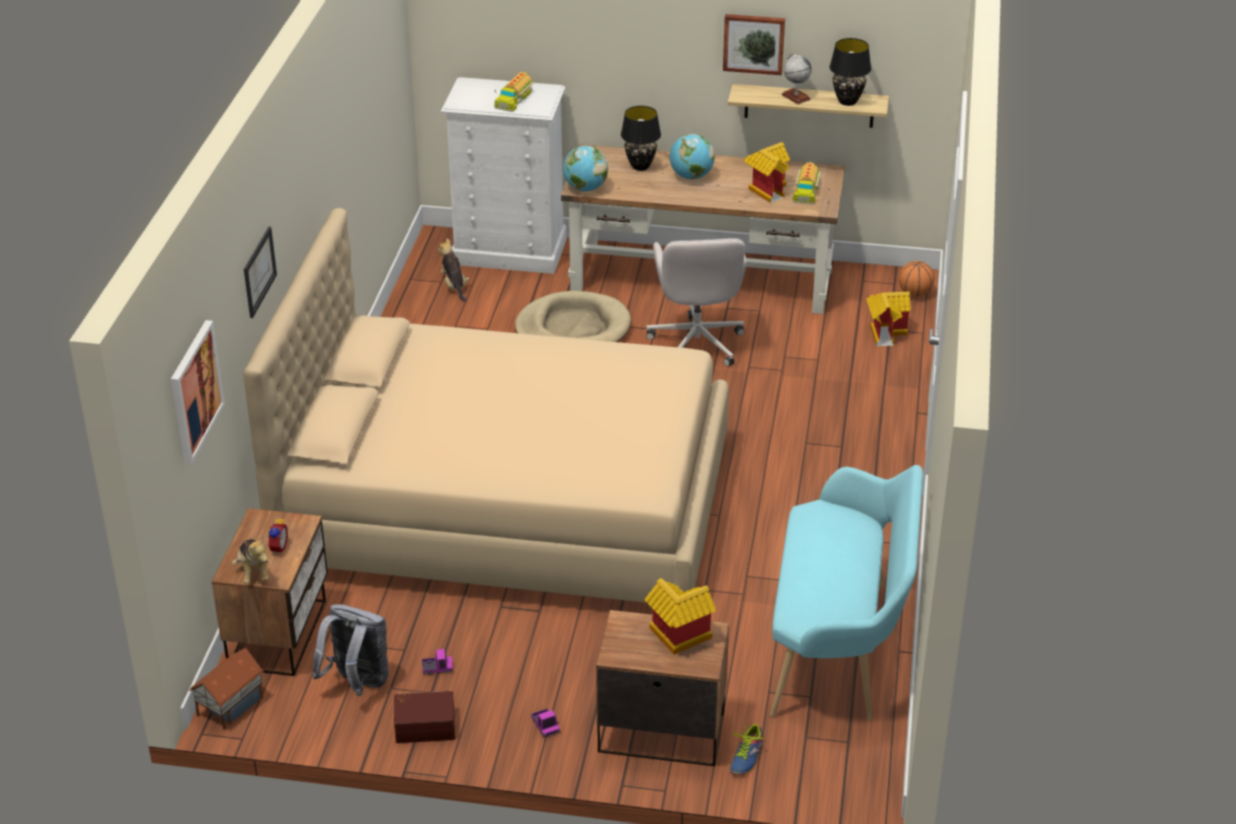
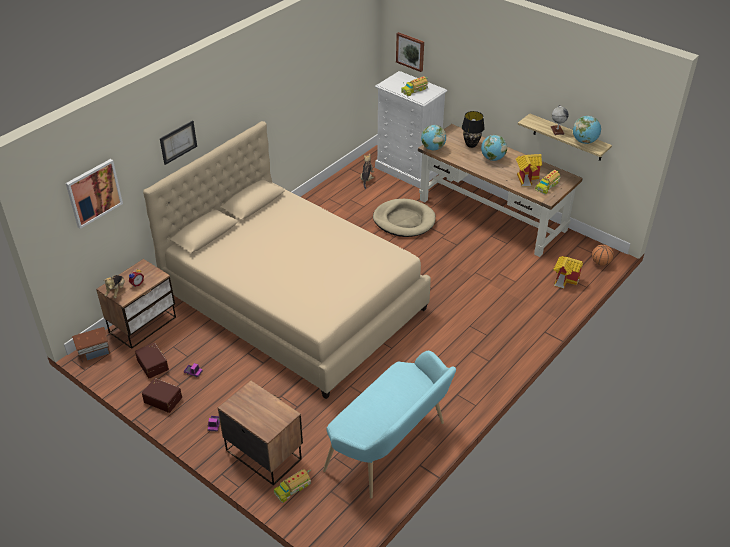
camera: 30 degrees right, 5 degrees up
(357, 683) = (153, 364): grey backpack -> brown storage box
(677, 638) = (268, 410): toy house -> none
(696, 344) = (458, 250): white office chair -> none
(746, 757) = (292, 488): shoe -> toy truck
(754, 43) = (543, 93): picture -> picture (410, 51)
(848, 101) = (584, 141): black table lamp -> globe

